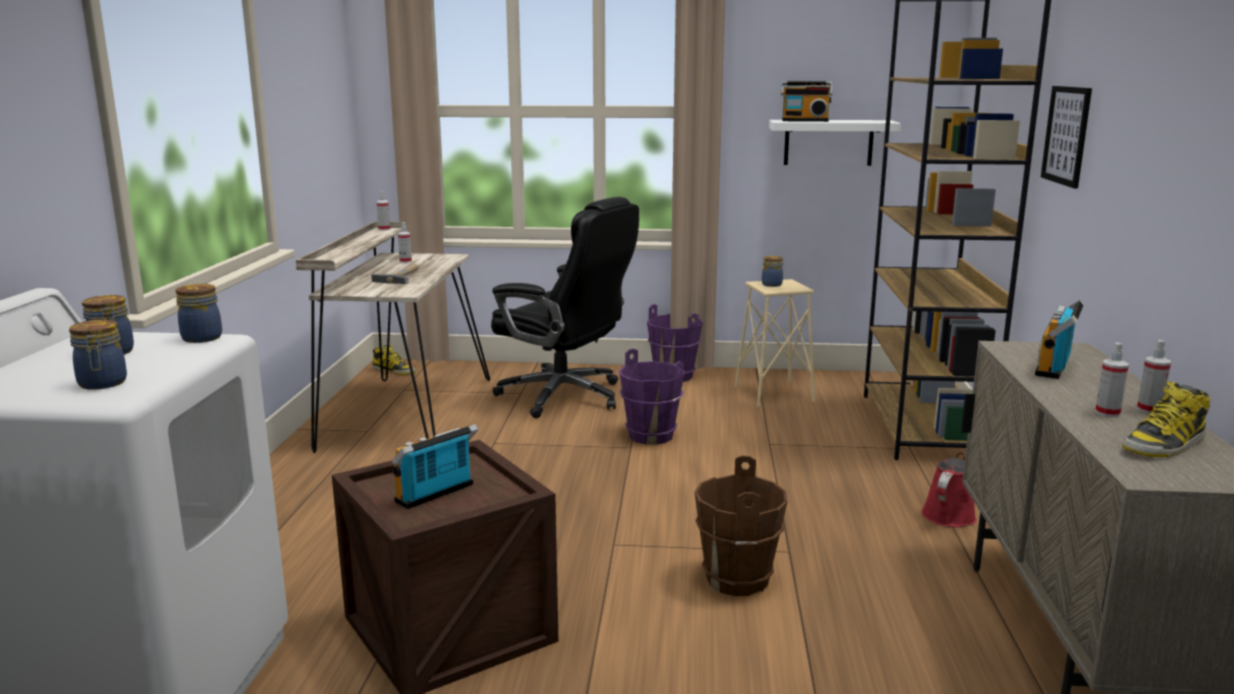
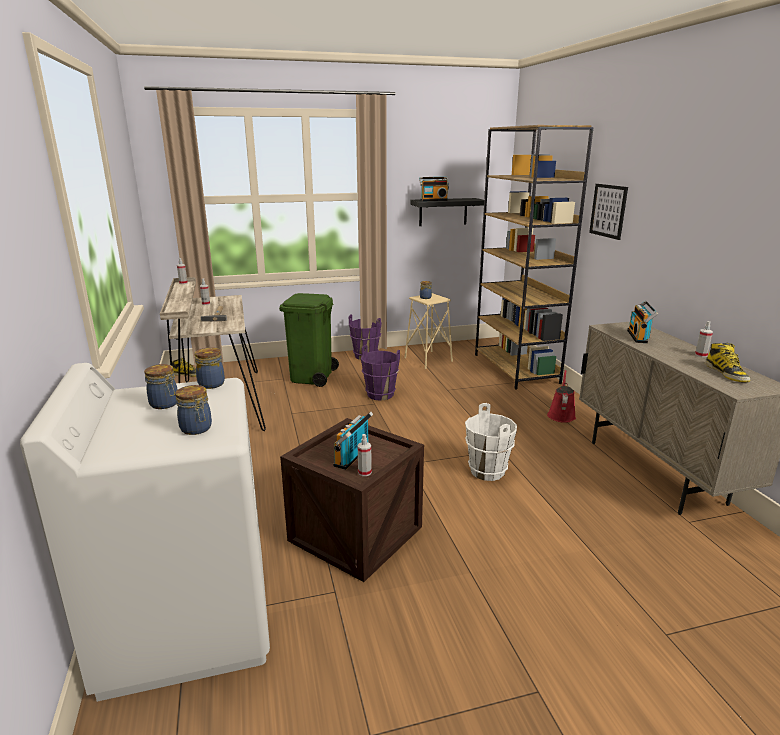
camera: 20 degrees left, 5 degrees up
(565, 396) = (311, 377): black office chair -> green trash can
(736, 579) = (487, 471): brown bucket -> white bucket
(828, 142) = (443, 212): white shelf -> black shelf
(1107, 413) = (687, 359): spray bottle -> spray bottle (364, 472)
(1164, 445) = (726, 373): boot -> boot turned 45 degrees counterclockwise

